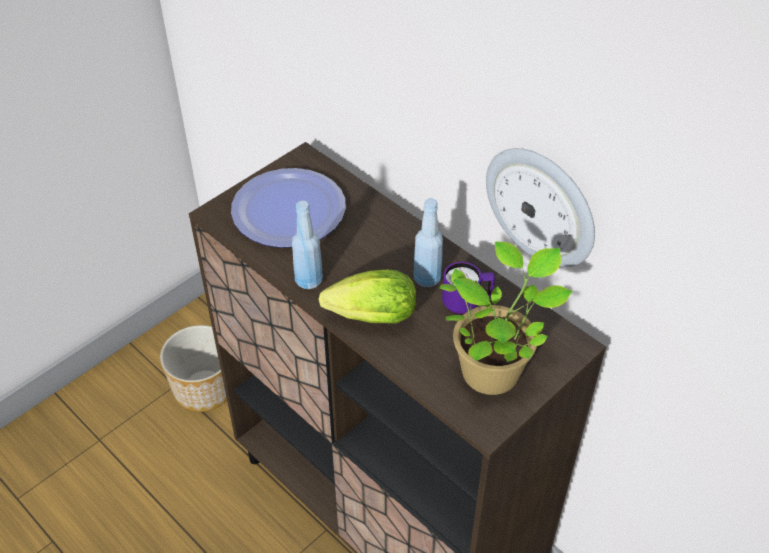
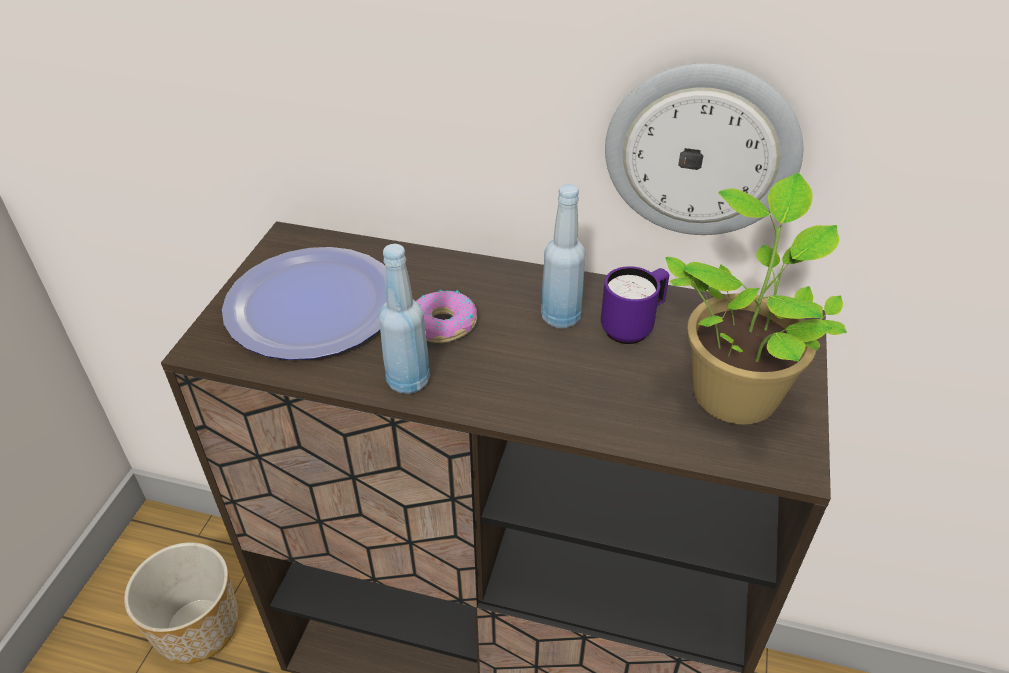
camera: 30 degrees left, 5 degrees down
(354, 254) = (444, 325): none -> donut
(367, 317) = (526, 394): lettuce -> none

